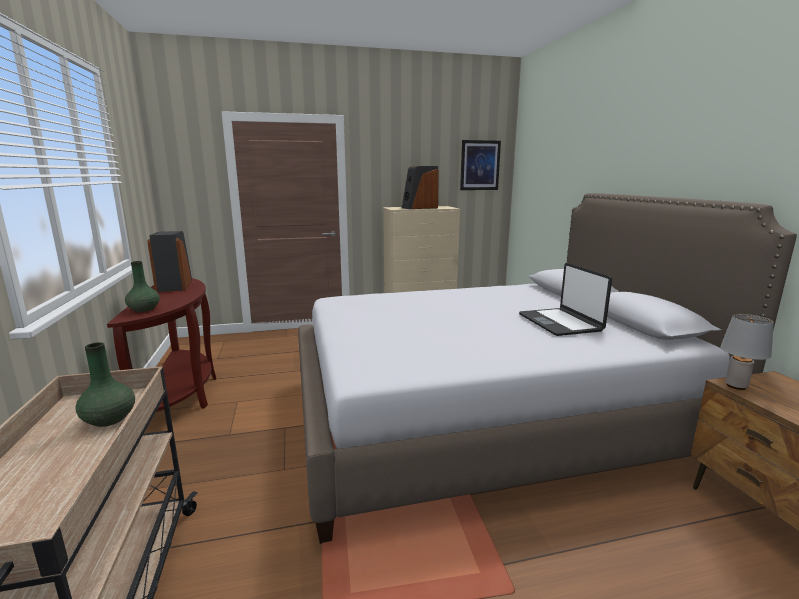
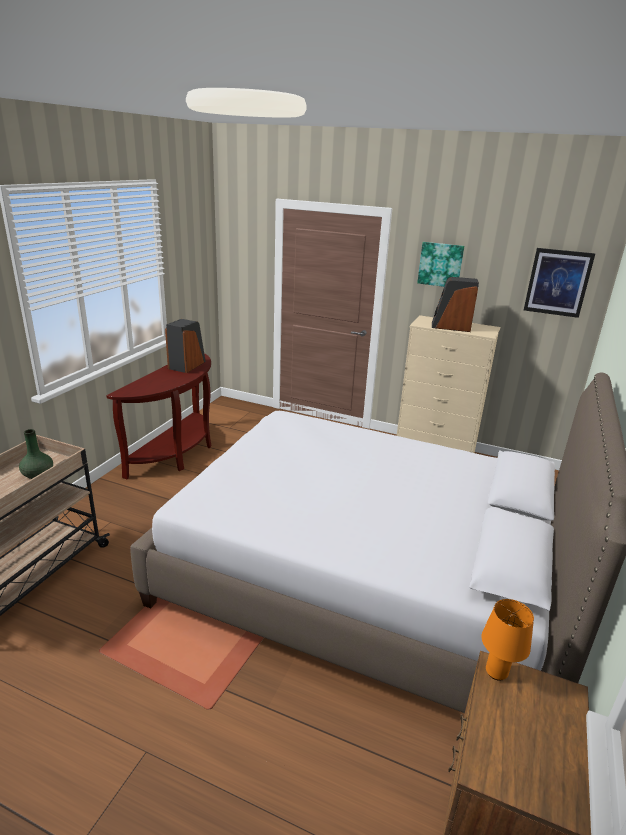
camera: 35 degrees right, 10 degrees up
(144, 309) = (139, 388): green vase -> none
(392, 161) = (440, 264): none -> picture
(560, 323) = (424, 523): laptop -> none
(736, 385) = (497, 672): grey table lamp -> orange table lamp

